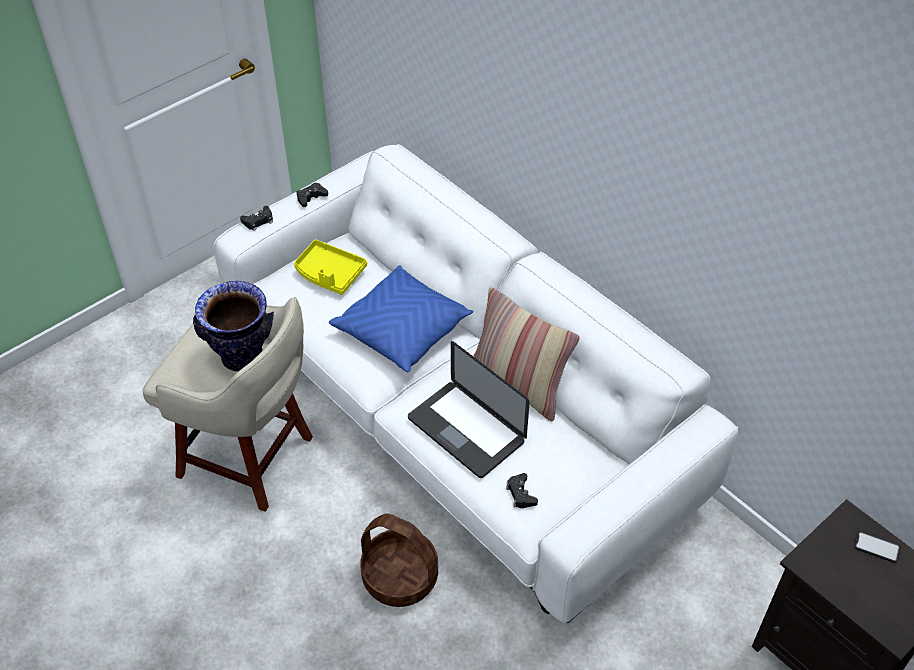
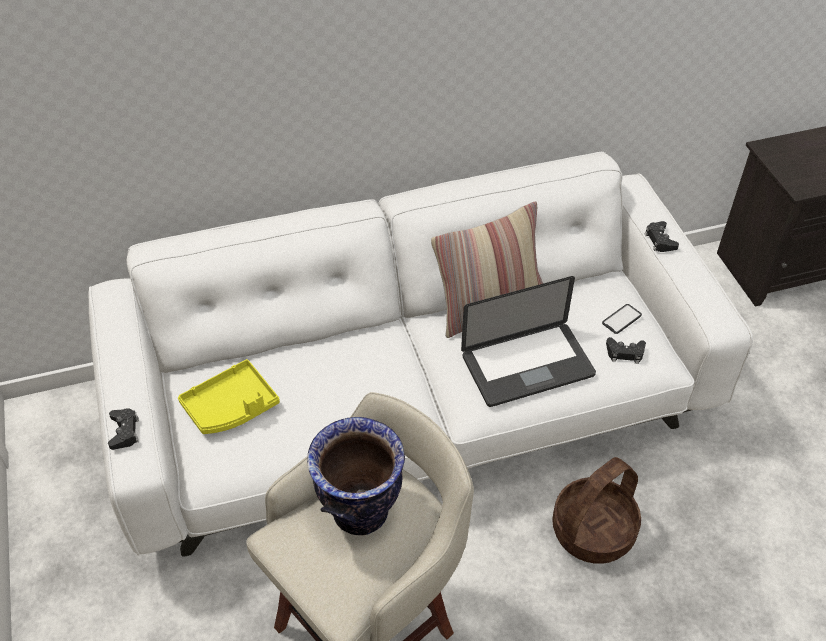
camera: 65 degrees left, 0 degrees up
(311, 197) = (125, 366): black game controller -> black game controller (660, 240)
(402, 330) = (360, 371): blue pillow -> none
(876, 547) = (798, 146): phone -> phone (621, 319)

